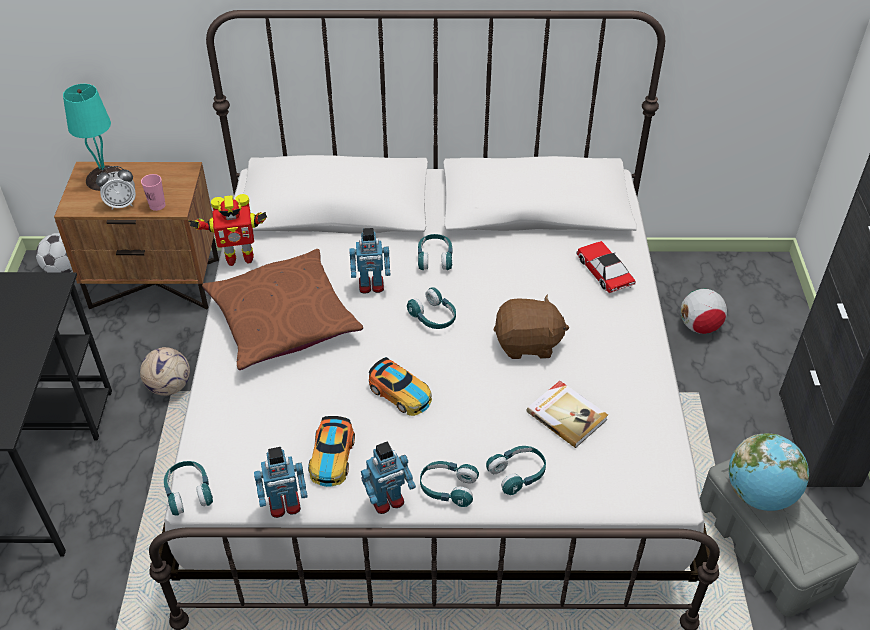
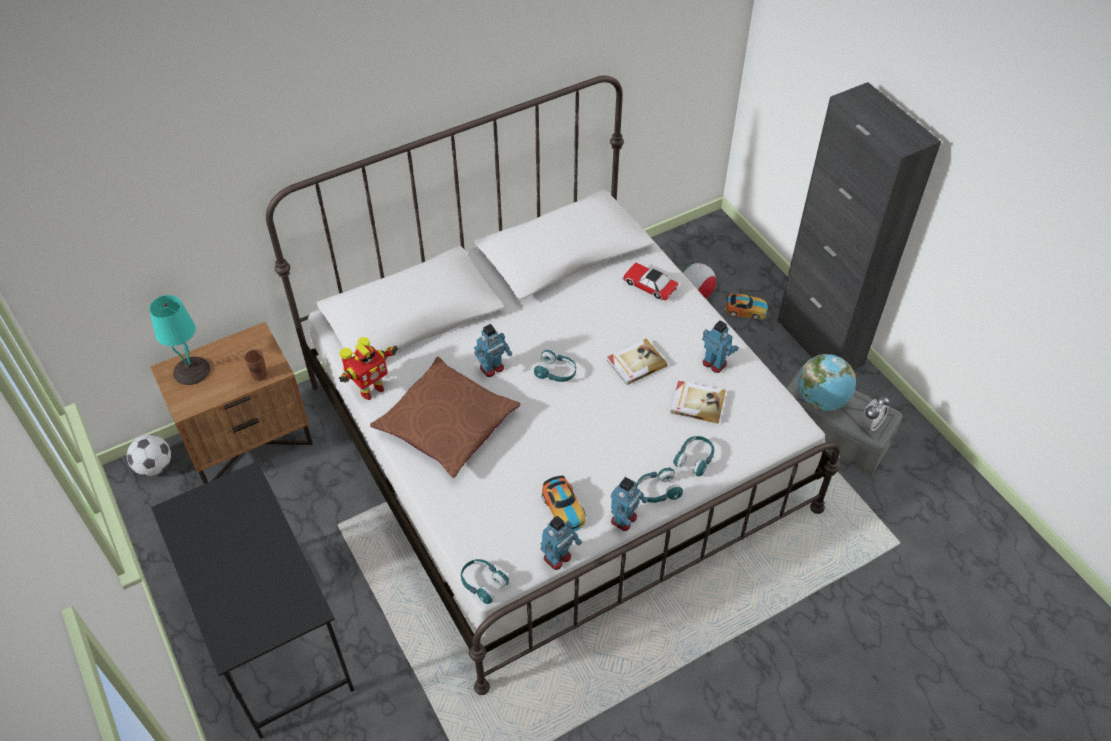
camera: 30 degrees left, 5 degrees up
(121, 204) = (227, 387): alarm clock -> alarm clock (870, 424)
(157, 205) = (260, 375): pink cup -> brown cup
(169, 386) = (331, 521): football -> none
(401, 393) = (576, 440): toy car -> toy car (745, 310)
(435, 258) = (523, 326): turquoise headphones -> none
(527, 344) = (636, 363): brown plush toy -> book
(619, 381) = (714, 363): none -> toy robot

